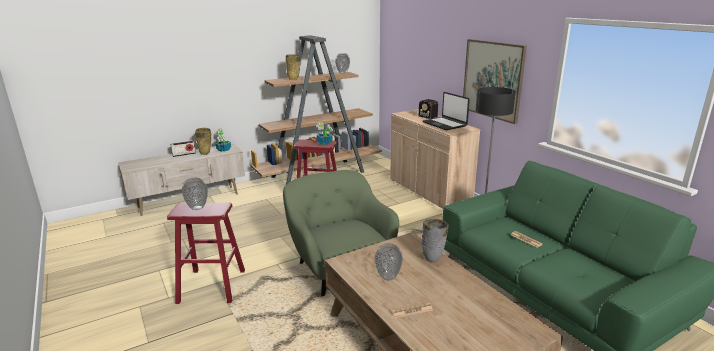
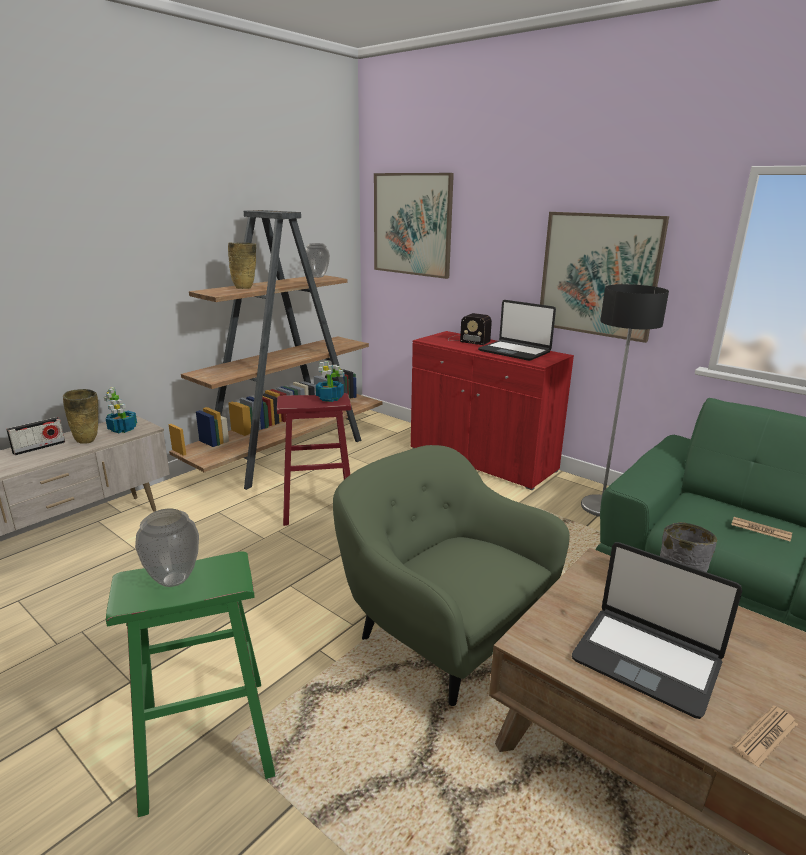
camera: 20 degrees left, 0 degrees up
(212, 286) = (207, 740): red stool -> green stool
(388, 277) = (646, 660): vase -> laptop
(403, 42) = (412, 224): none -> picture
(429, 191) = (482, 459): beige cabinet -> red cabinet

